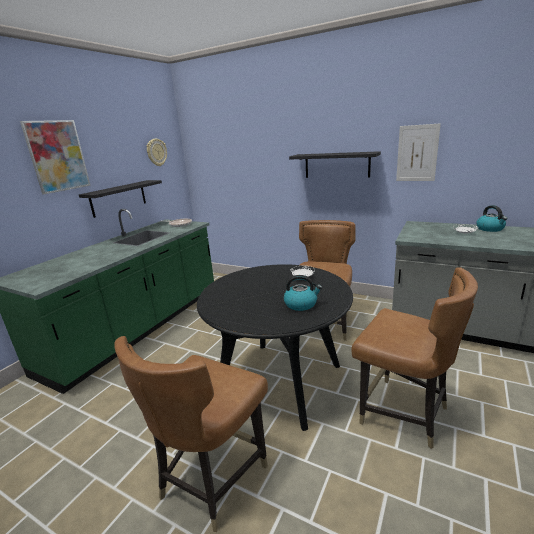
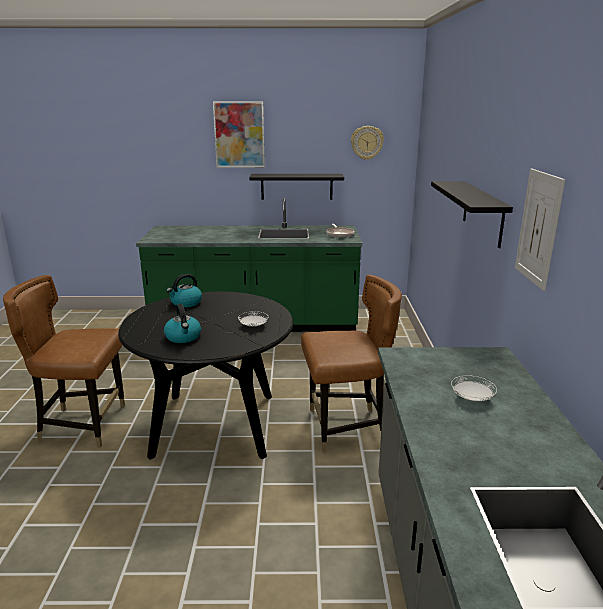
camera: 60 degrees right, 0 degrees up
(403, 413) = (198, 523): brown chair -> none
(490, 229) = (537, 425): kettle -> kettle (186, 303)

